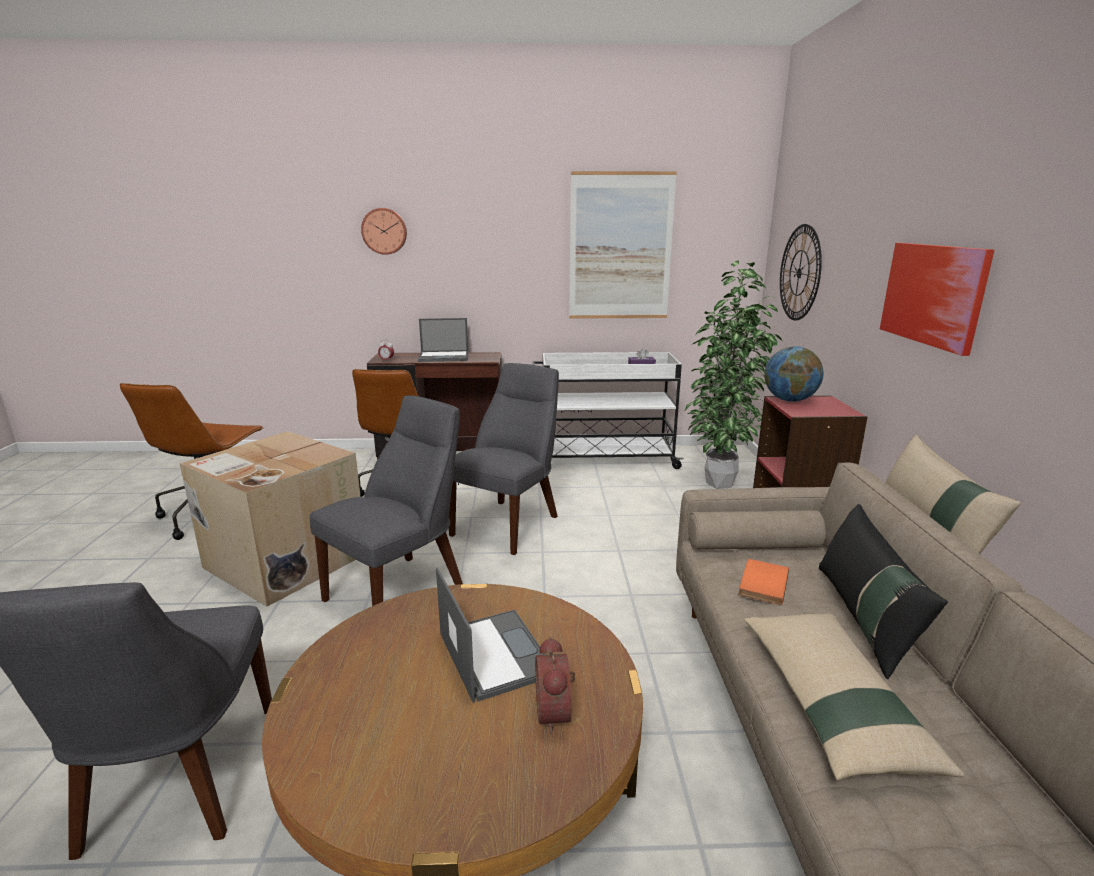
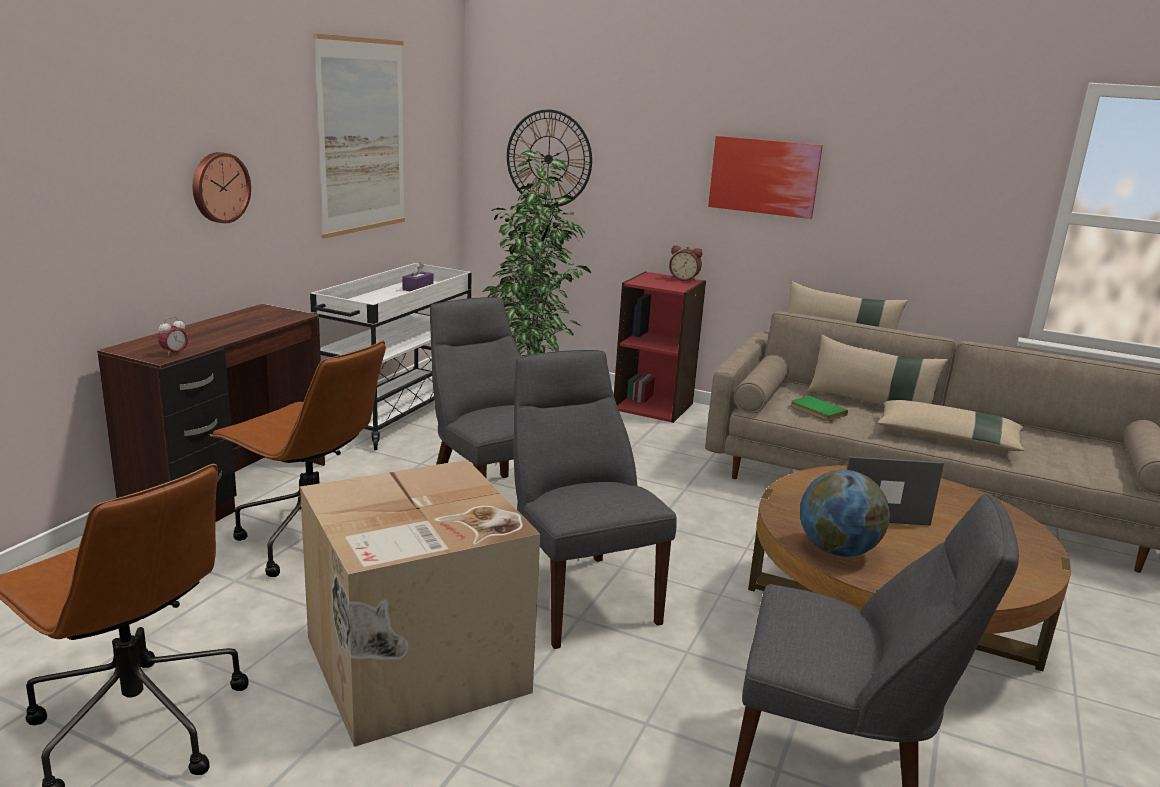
camera: 65 degrees left, 0 degrees up
(384, 231) = (86, 124): wall clock -> wall clock (219, 187)
(444, 357) = (228, 327): laptop -> none
(557, 713) = (947, 503): alarm clock -> alarm clock (684, 279)
(761, 583) = (816, 411): orange book -> green book
(789, 400) = (643, 281): globe -> globe (837, 551)
(864, 619) = (870, 403): black pillow -> beige pillow

